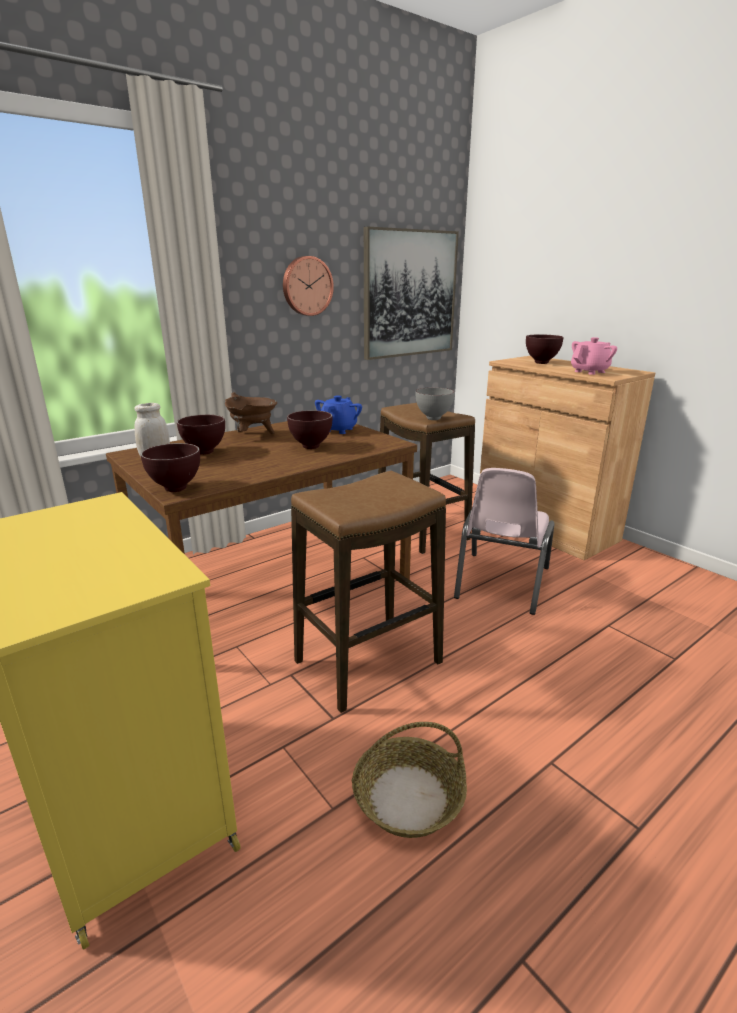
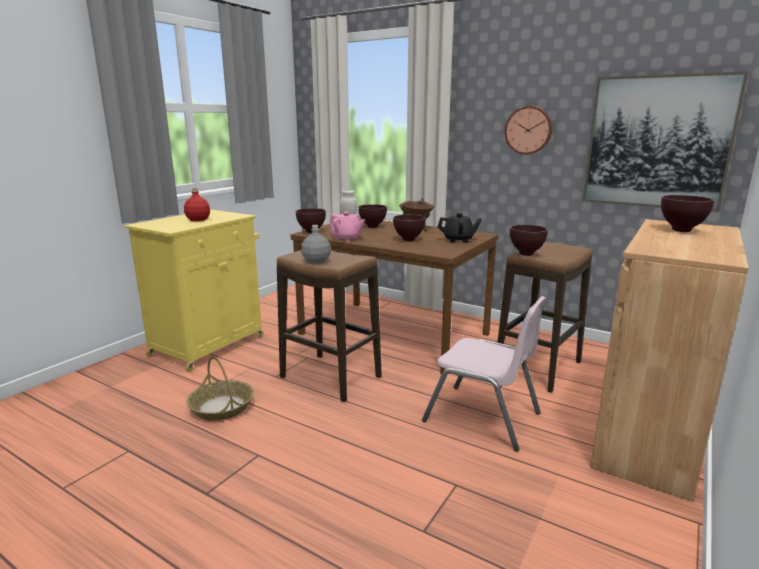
camera: 70 degrees right, 5 degrees down
(82, 546) = (198, 220): none -> red bottle
(338, 430) = (458, 240): blue teapot -> black teapot
(384, 502) = (316, 261): none -> grey bottle
(433, 419) = (525, 254): grey bowl -> brown bowl
(501, 582) = (482, 417): pink chair -> pink chair turned 150 degrees counterclockwise
(590, 372) = (663, 244): pink teapot -> pink teapot (346, 238)

